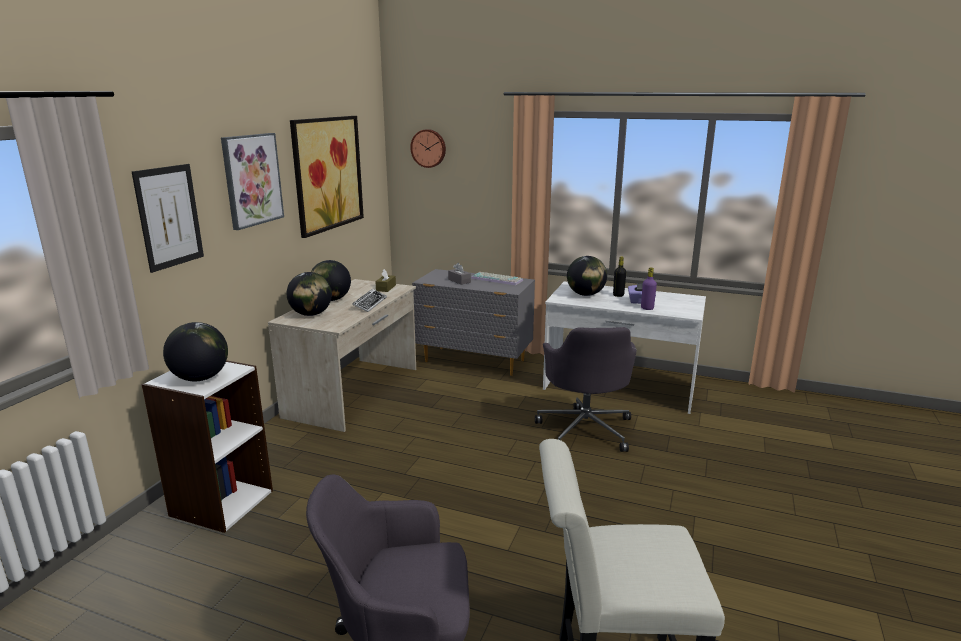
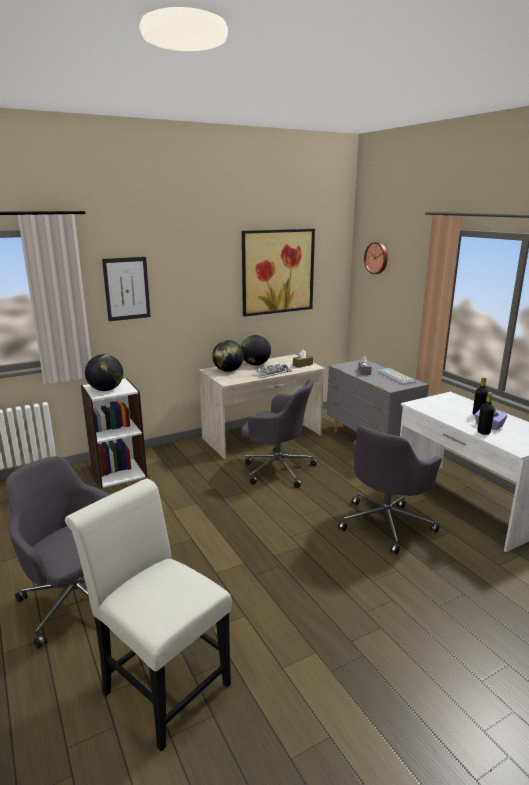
camera: 40 degrees right, 0 degrees up
(252, 180) = (200, 271): picture -> none
(419, 419) = (277, 469): none -> grey office chair
(585, 294) = (447, 406): globe -> none
(647, 308) = (483, 432): purple bottle -> black bottle

